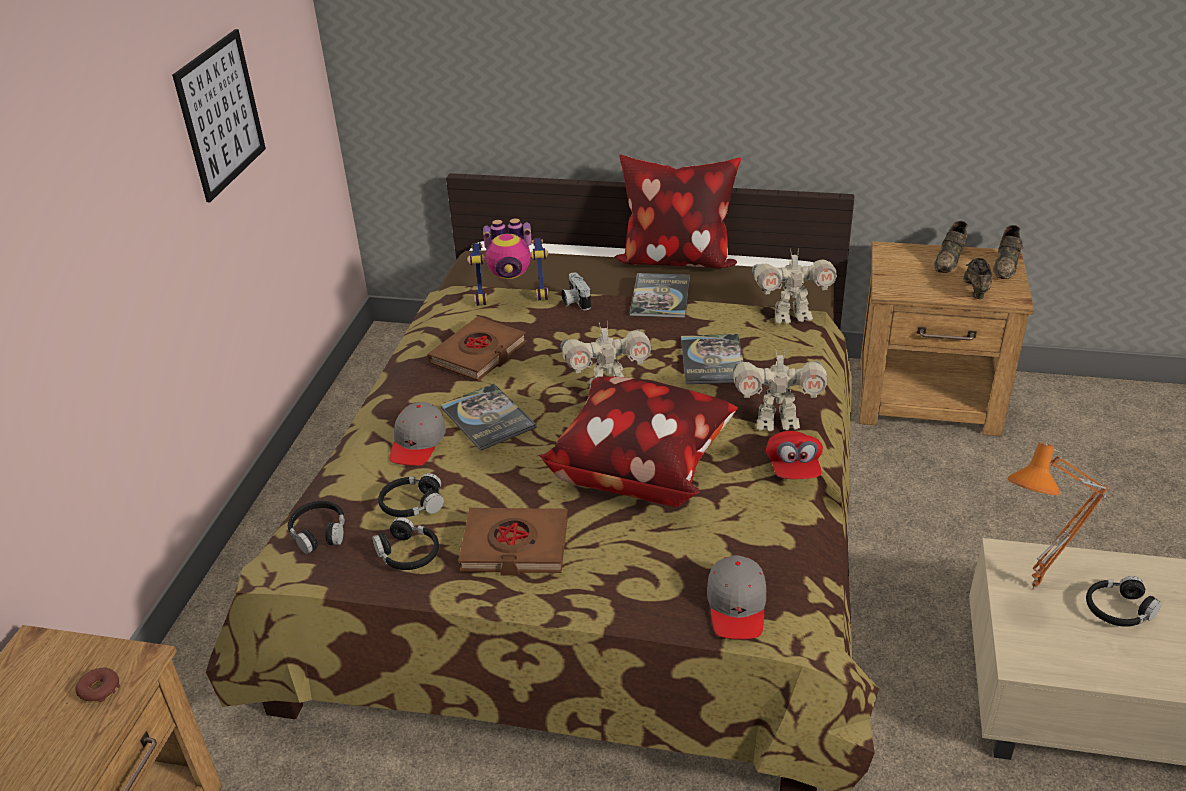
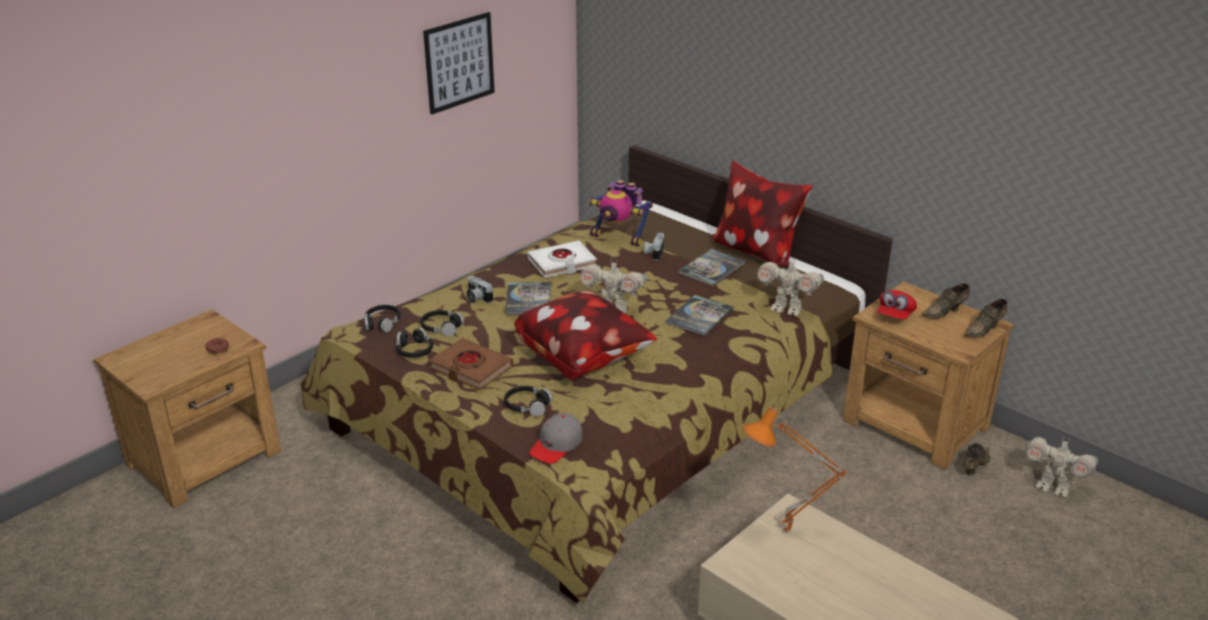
camera: 30 degrees right, 5 degrees down
(418, 442) = (477, 298): grey cap -> camera
(478, 354) = (562, 263): brown book -> white book
(776, 422) = (697, 364): toy robot -> toy robot (1053, 487)
(793, 468) = (676, 393): red cap -> red cap (895, 315)
(975, 289) = (939, 336): brown shoe -> brown shoe (974, 467)
(1118, 610) = (828, 568): black headphones -> black headphones (527, 406)

